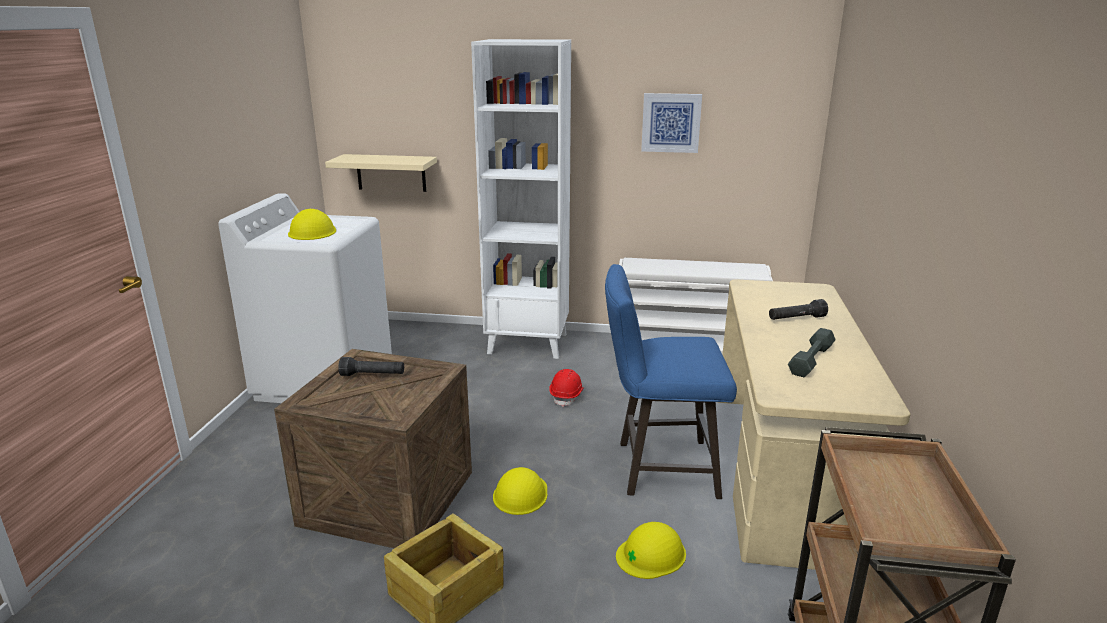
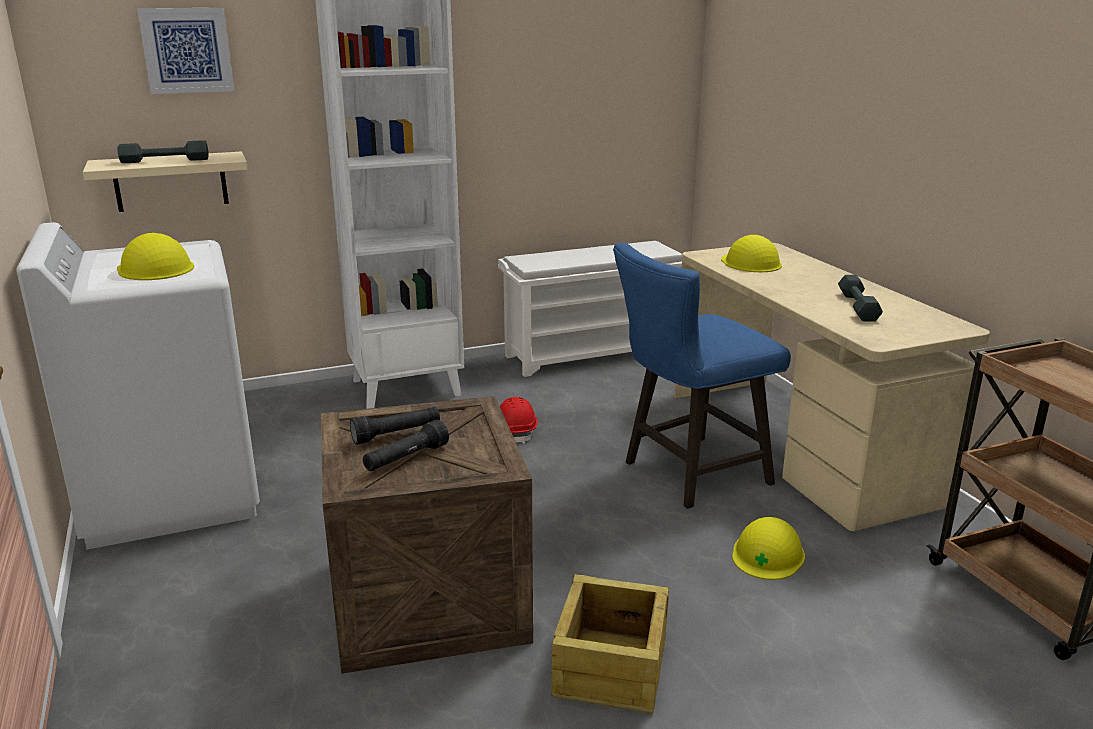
camera: 30 degrees left, 0 degrees up
(380, 159) = (165, 161): none -> grey dumbbell
(520, 494) = (578, 543): yellow hard hat -> yellow hard hat (751, 263)
(671, 123) = (545, 84): picture -> picture (187, 50)
(796, 319) = (793, 276): black flashlight -> black flashlight (406, 459)

